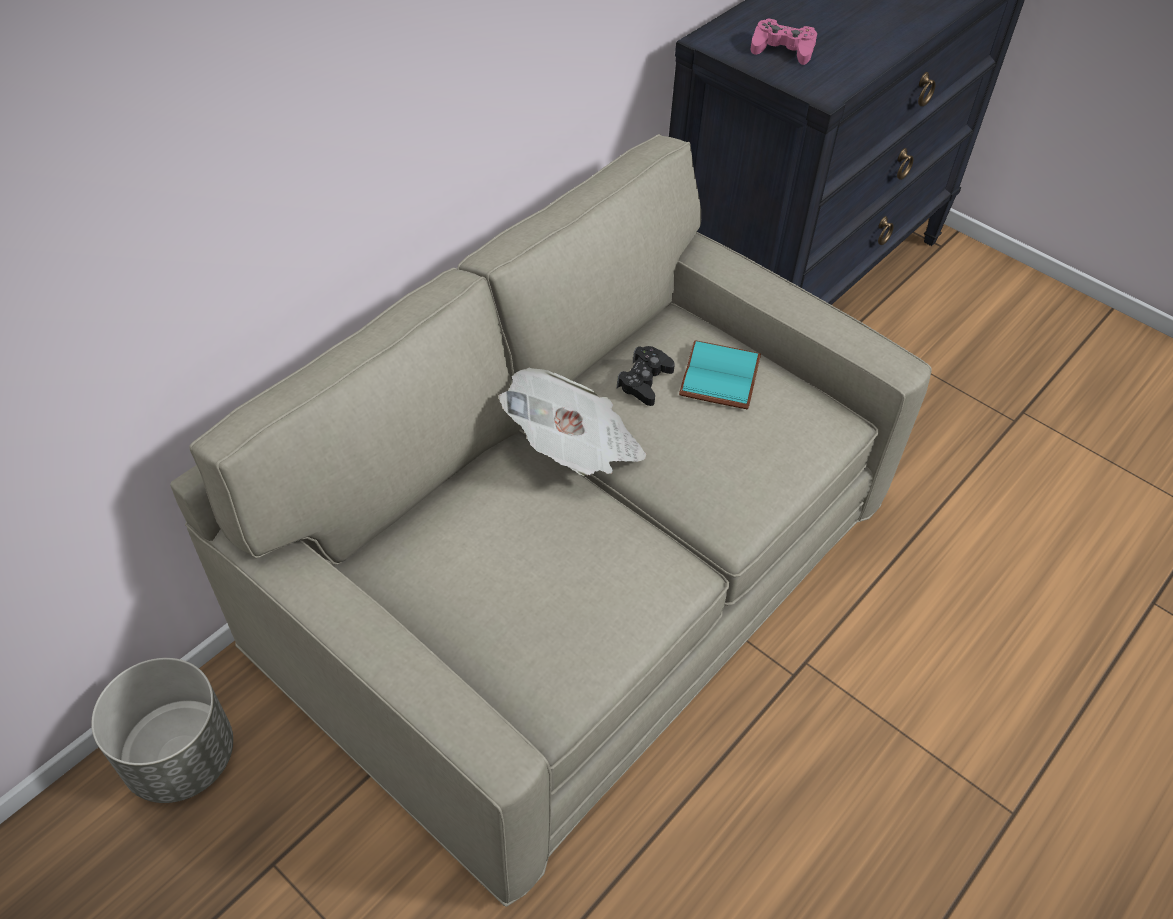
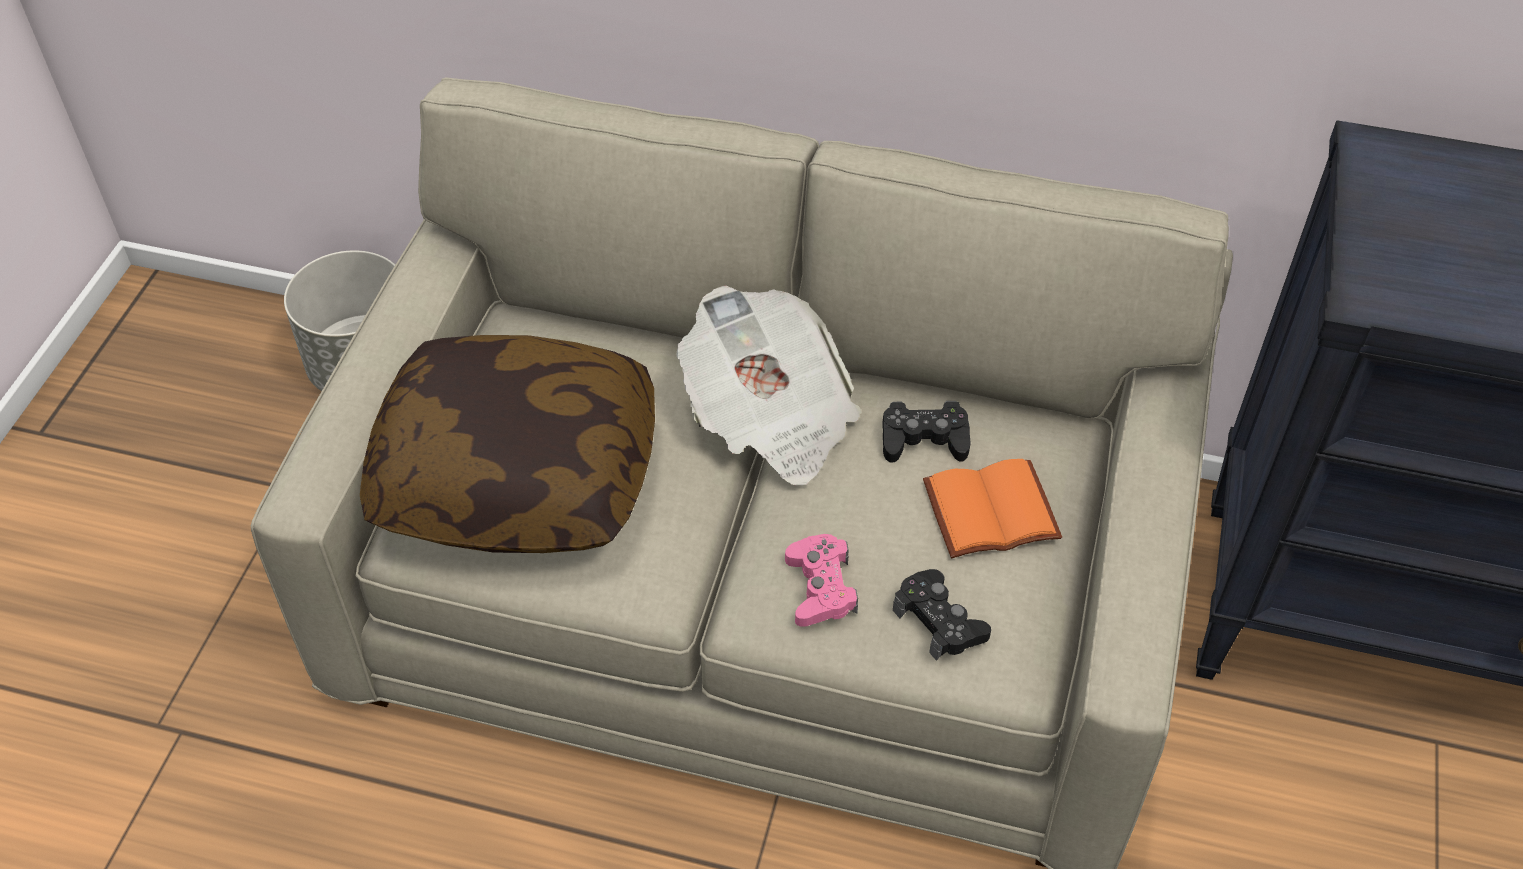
camera: 65 degrees right, 0 degrees up
(534, 614) = (518, 475): none -> pillow
(722, 378) = (990, 514): turquoise book -> orange book
(783, 49) = (1436, 224): pink game controller -> pink game controller (820, 588)
(789, 437) = (939, 621): none -> black game controller

